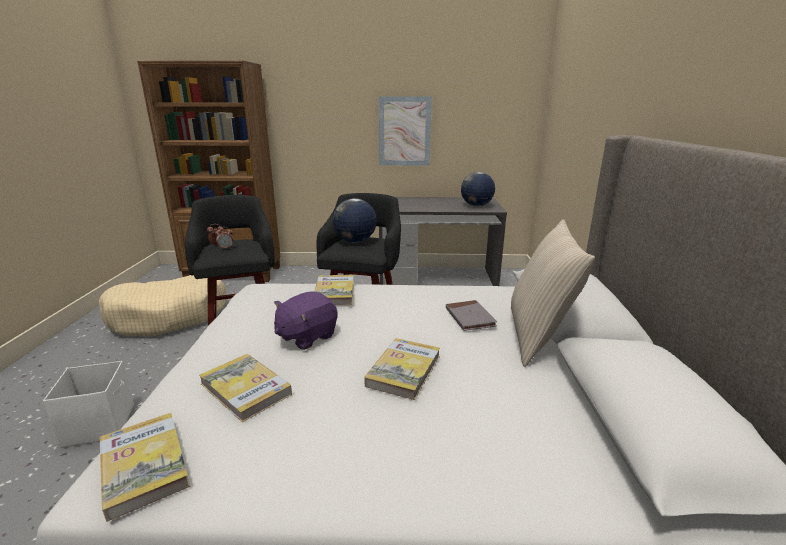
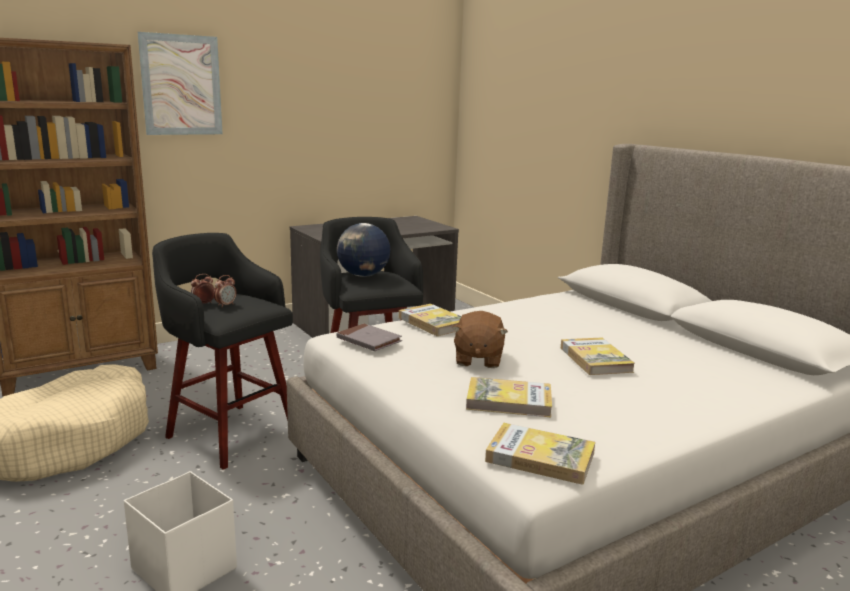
camera: 35 degrees left, 5 degrees down
(306, 336) = (477, 359): purple plush toy -> brown plush toy
(404, 131) = (314, 140): picture -> picture (181, 85)
(469, 318) = (573, 319): grey book -> grey book (369, 340)
(476, 205) = (417, 225): globe -> none
(538, 336) = (636, 320): beige pillow -> none

